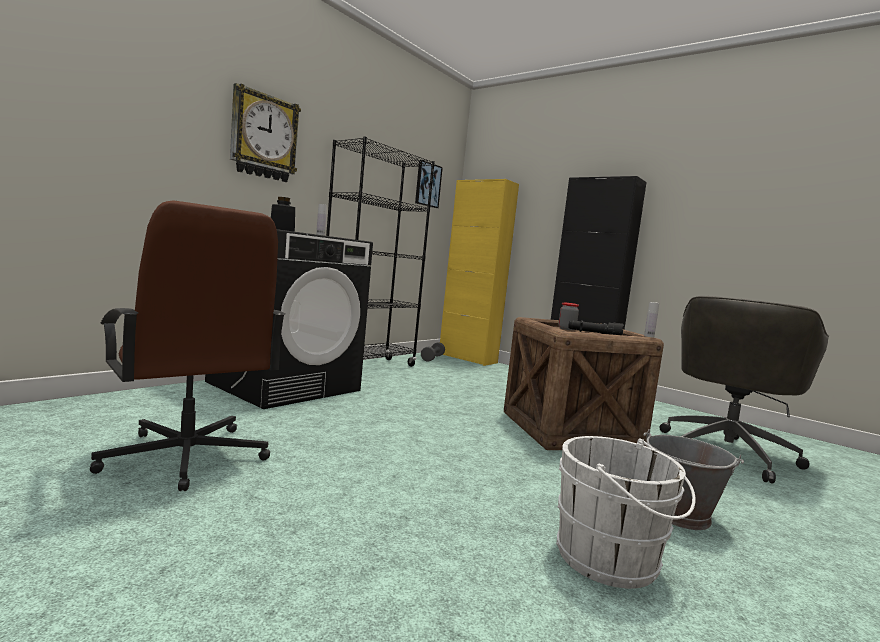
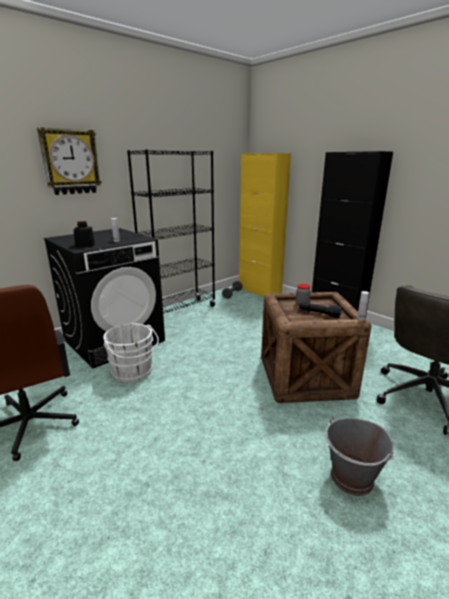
camera: 10 degrees right, 15 degrees up
(427, 184) = (217, 161): picture -> none
(613, 561) = (276, 531): white bucket -> white bucket (133, 372)

